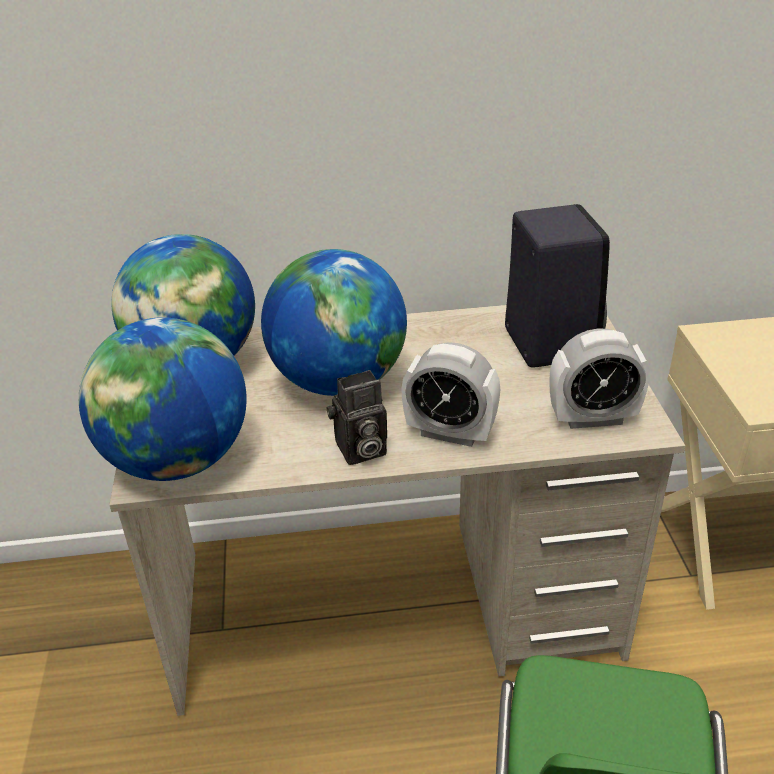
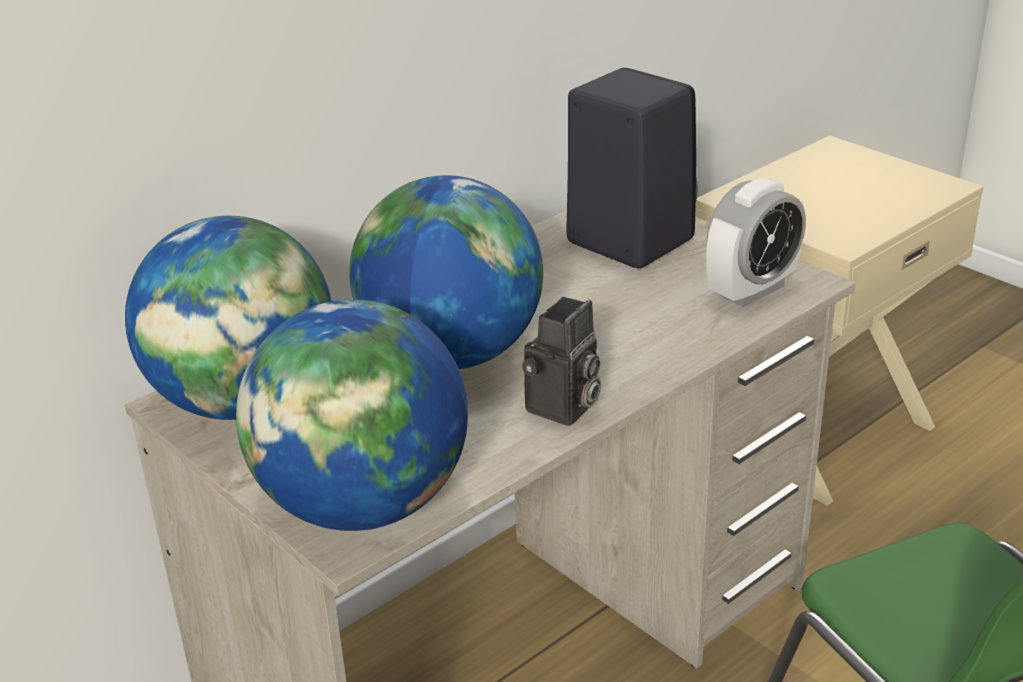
camera: 35 degrees left, 5 degrees down
(450, 433) = (634, 355): alarm clock -> none

